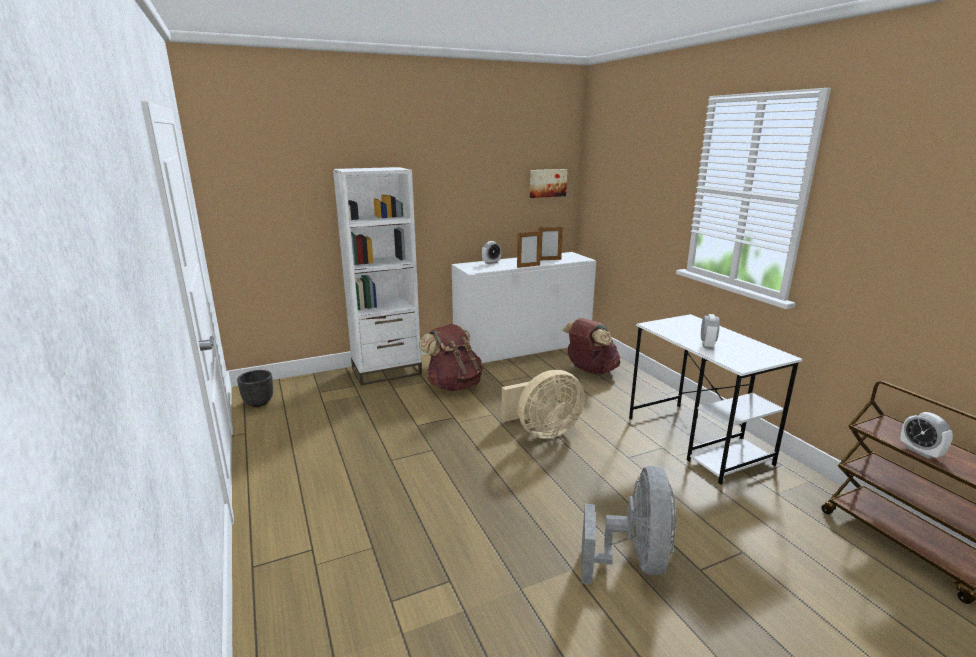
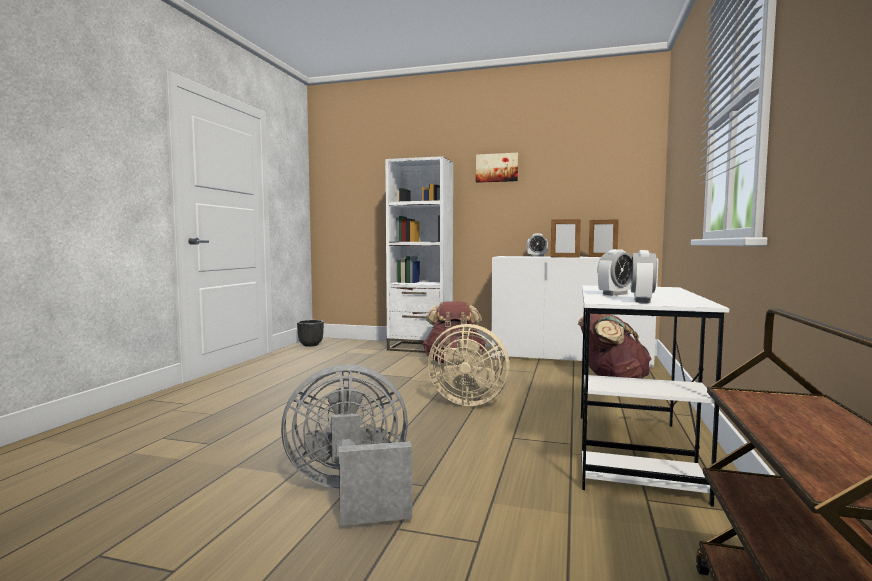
camera: 40 degrees right, 15 degrees down
(547, 183) = (617, 178): picture -> picture (497, 168)
(633, 560) = (351, 493): grey fan -> grey fan turned 150 degrees counterclockwise
(920, 451) = (770, 424): alarm clock -> alarm clock (642, 301)

